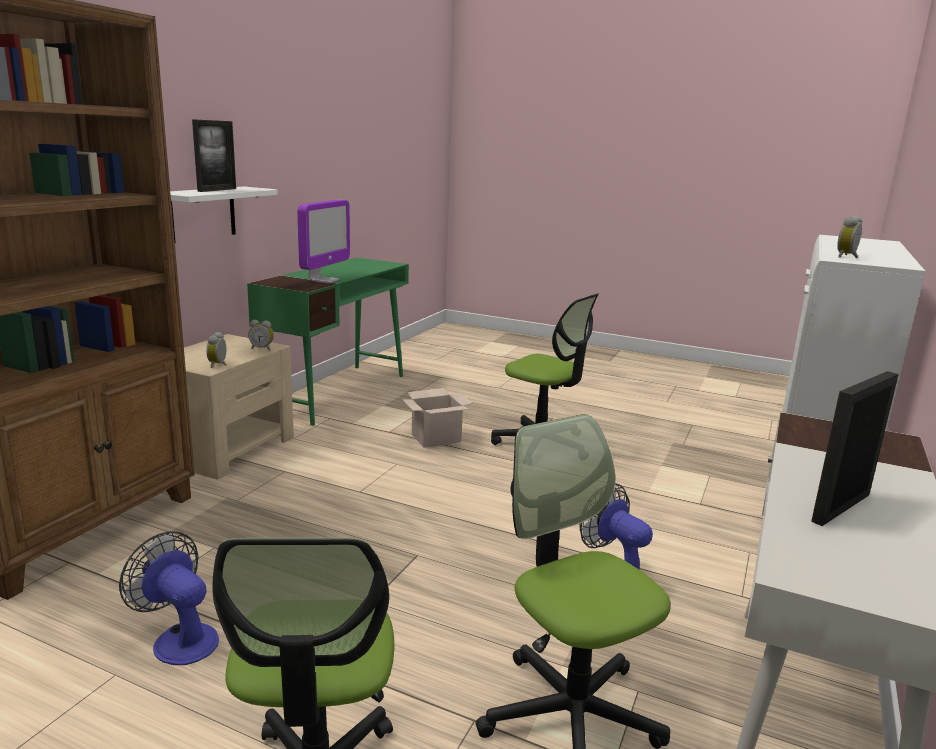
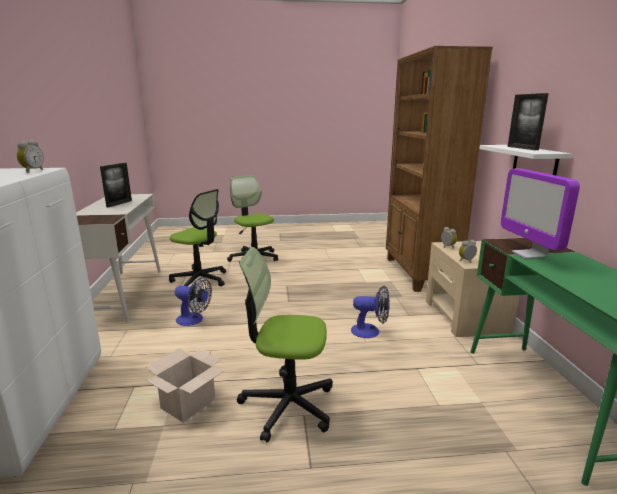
camera: 150 degrees right, 0 degrees up
(179, 638) = (327, 265): fan -> fan (370, 331)
(437, 437) = (376, 377): cardboard box -> cardboard box (188, 405)

